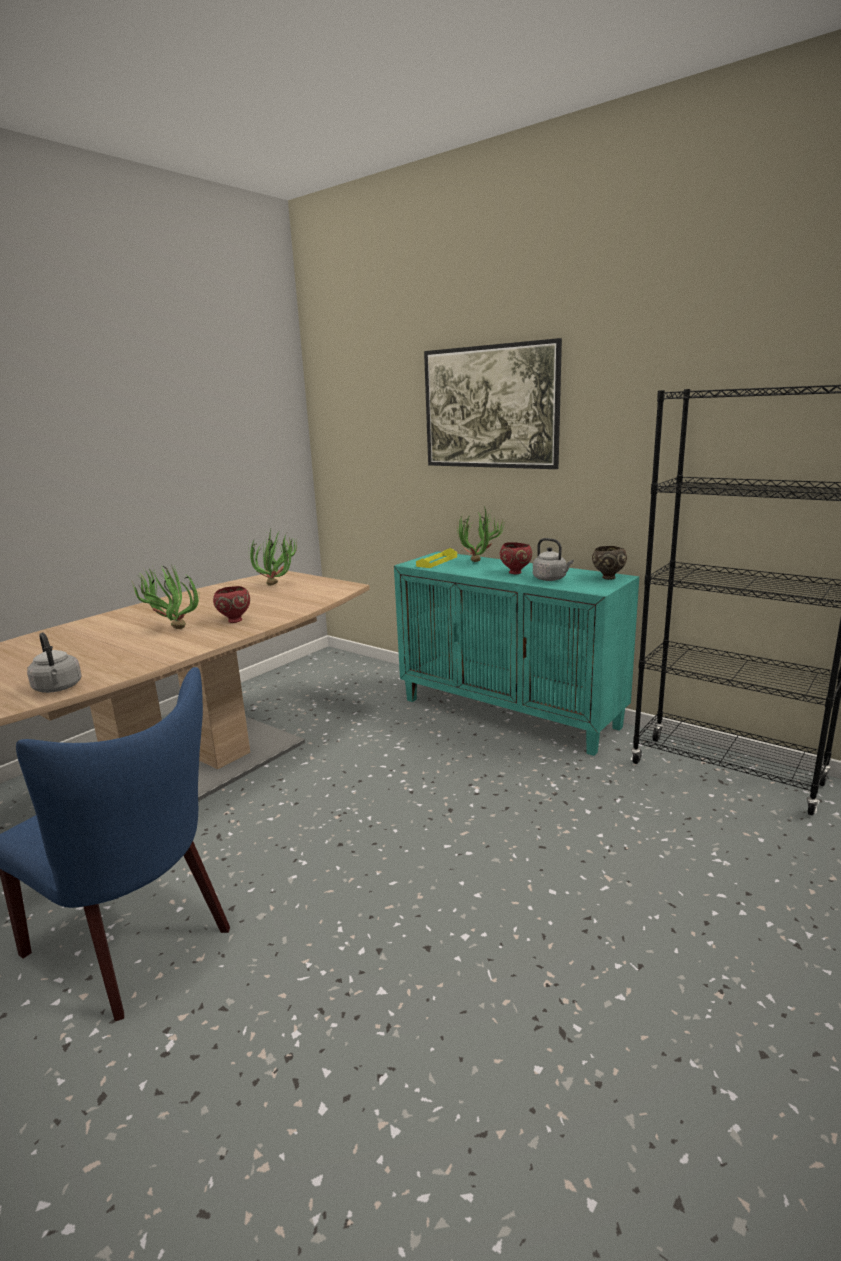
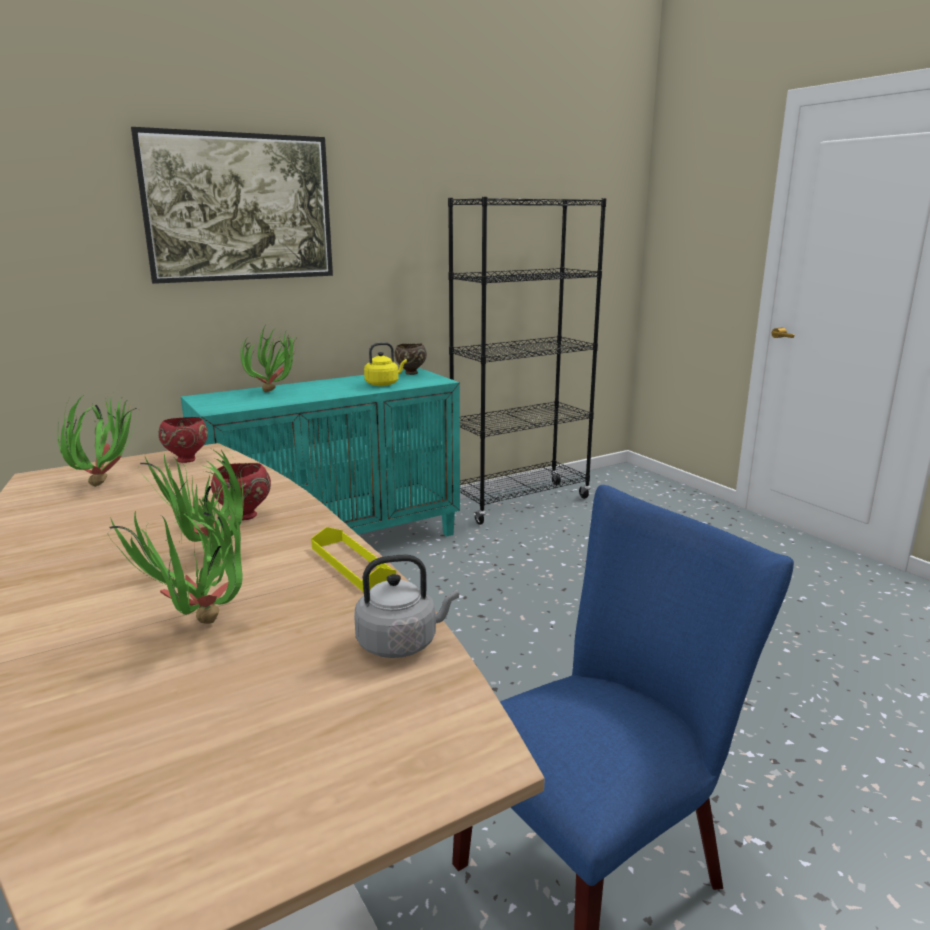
camera: 70 degrees left, 0 degrees up
(84, 648) = (200, 630): none -> potted plant
(437, 561) = (230, 401): yellow tray -> yellow tray (352, 564)
(516, 573) = (340, 388): red bowl -> red bowl (187, 459)
(551, 579) = (383, 384): grey kettle -> yellow kettle

